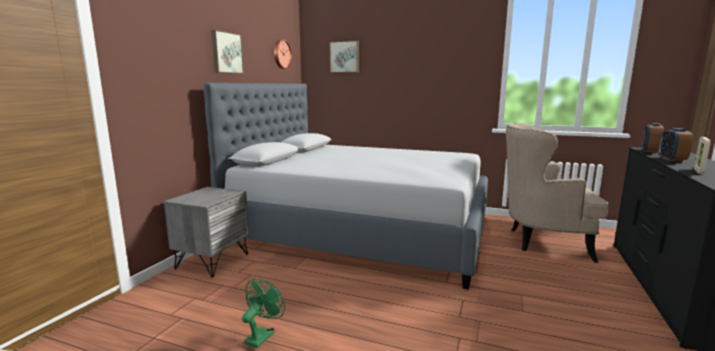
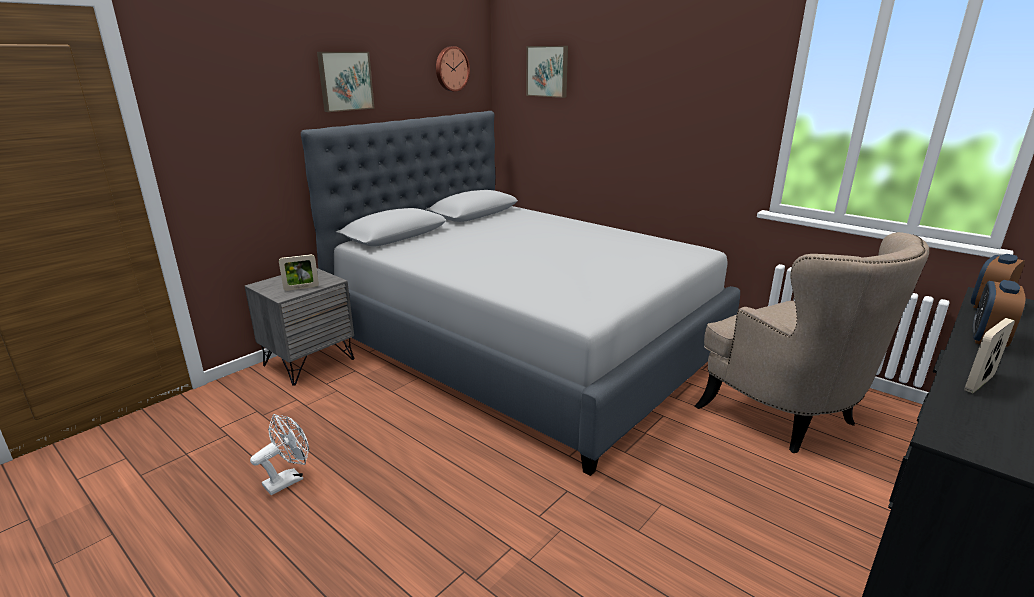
camera: 20 degrees right, 10 degrees up
(215, 198) = (301, 288): none -> picture frame
(262, 335) = (288, 479): green fan -> white fan
(542, 241) = (788, 416): beige armchair -> beige armchair turned 150 degrees counterclockwise

